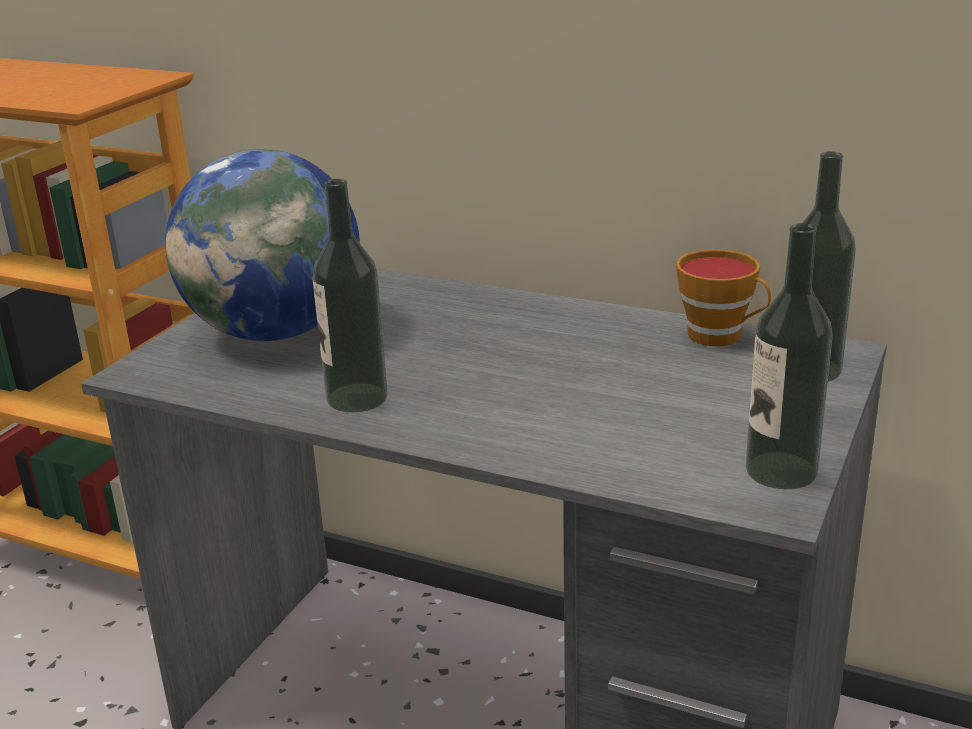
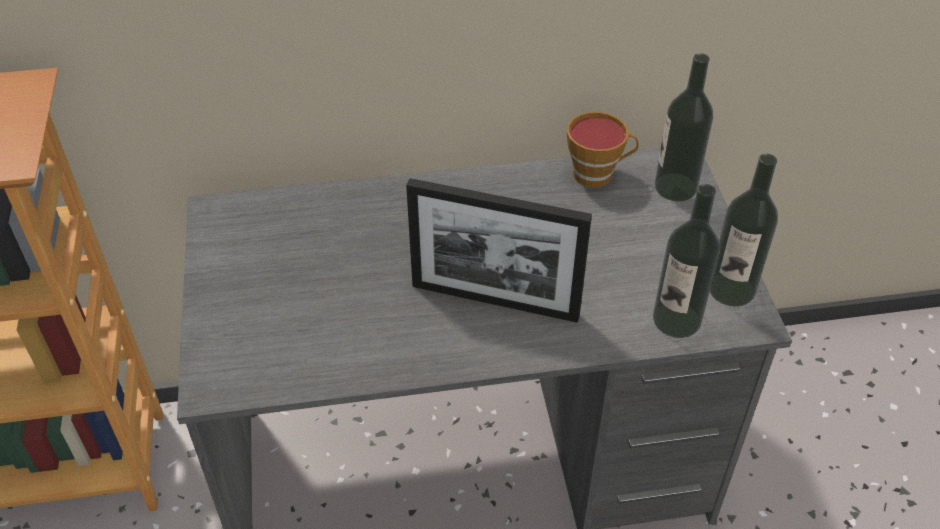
camera: 35 degrees left, 20 degrees up
(276, 332) = (279, 293): globe -> none
(357, 398) = (416, 338): bottle -> bottle (676, 320)
(475, 395) = (495, 300): none -> picture frame

